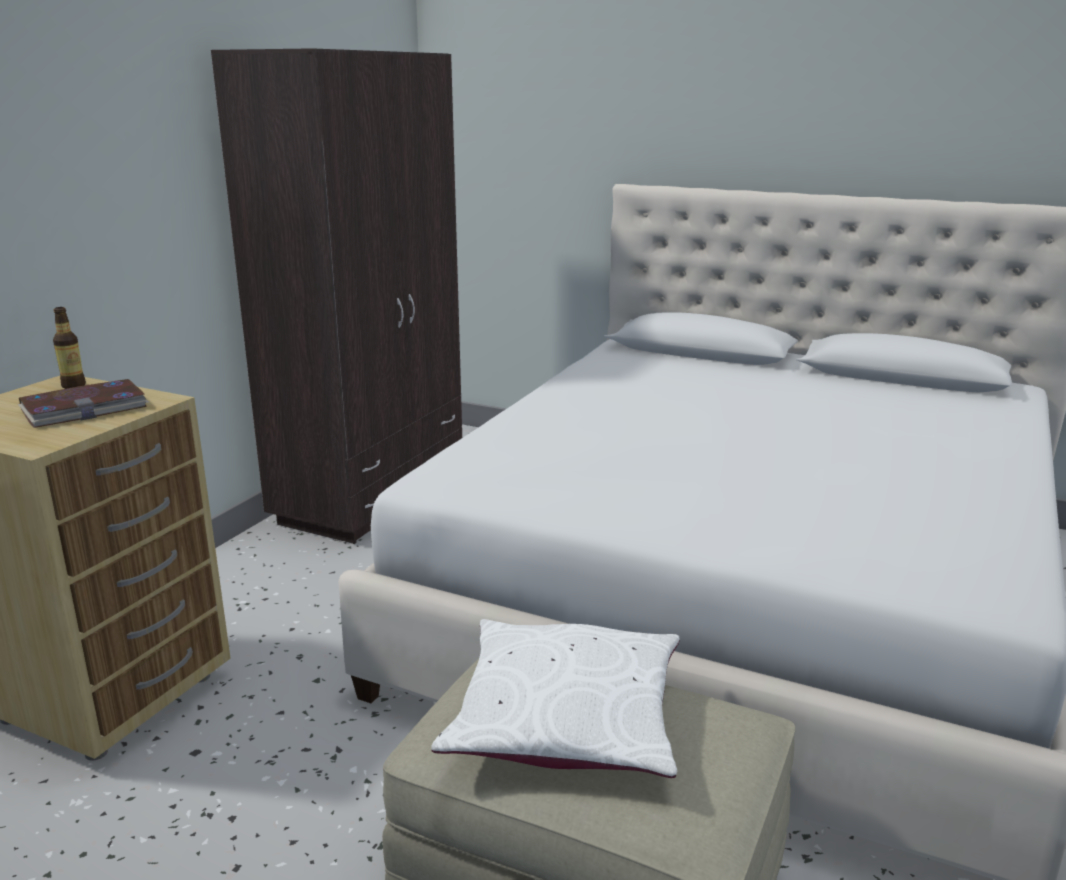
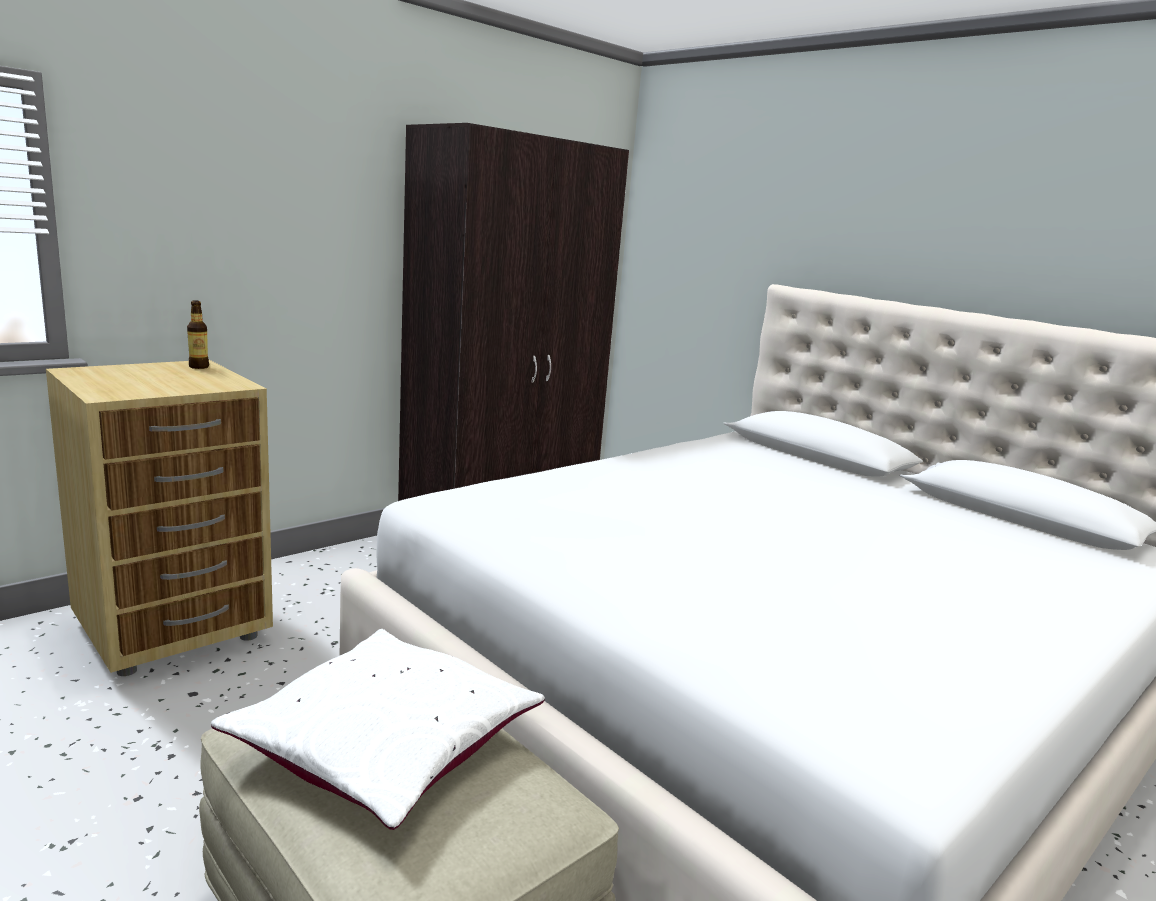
camera: 20 degrees right, 5 degrees down
(85, 408) = (179, 381): book -> none

